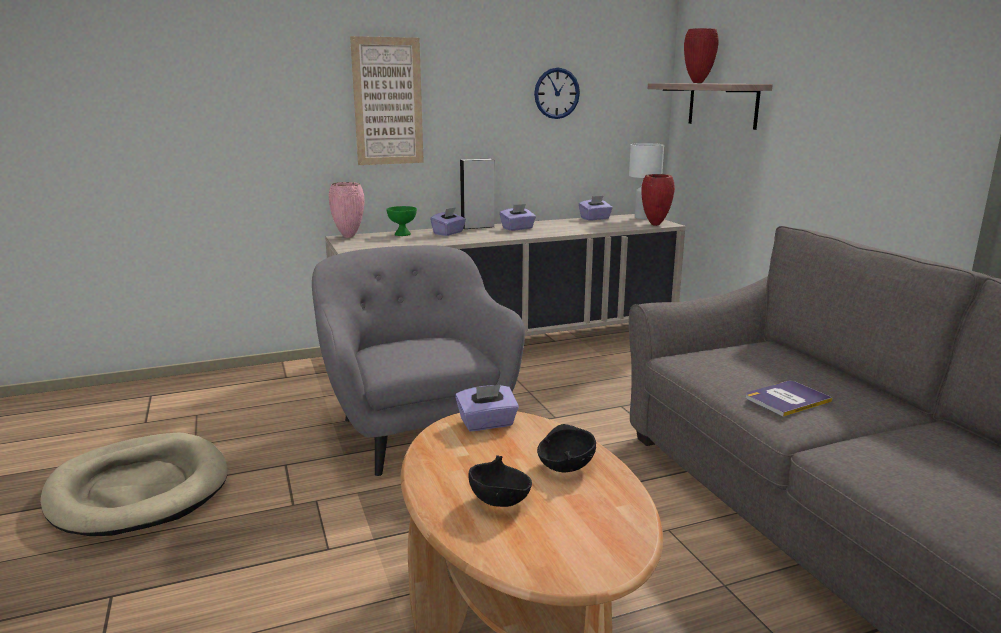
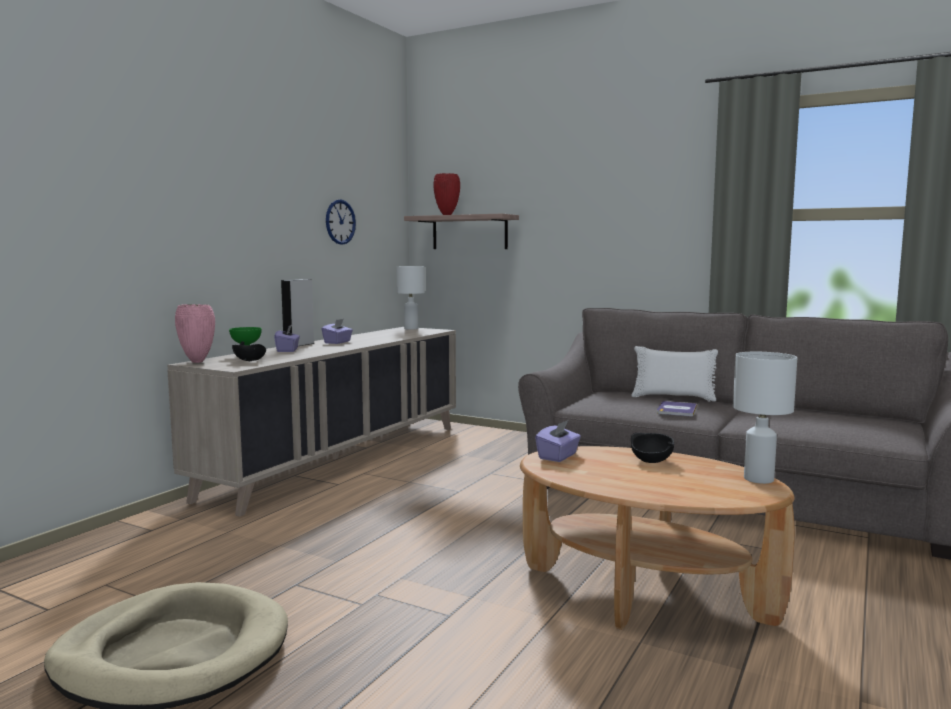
camera: 40 degrees left, 10 degrees down
(388, 102) = (217, 223): picture -> none
(415, 431) = (368, 529): grey armchair -> none
(501, 501) = (661, 482): black bowl -> black bowl (250, 361)
(595, 218) = (378, 332): purple tissue box -> none
(622, 549) = (758, 479): none -> white table lamp
(655, 225) = (434, 331): red vase -> none
(837, 378) = (673, 398): none -> white pillow

